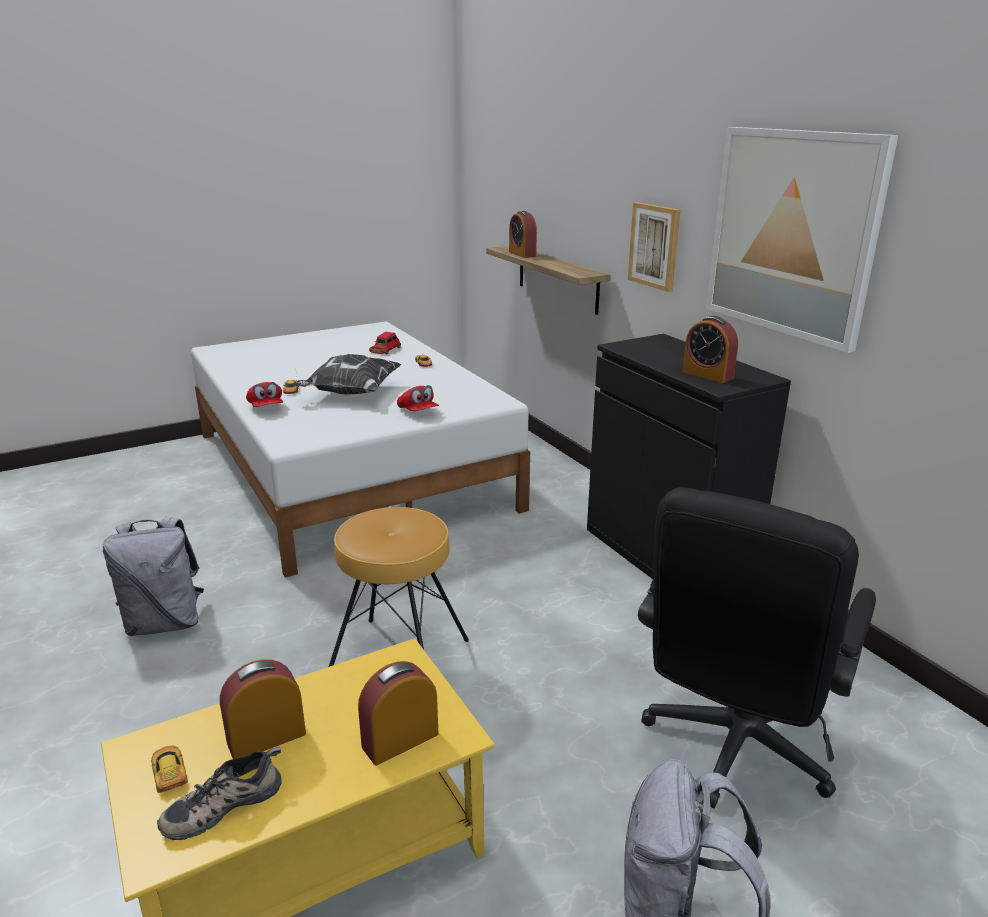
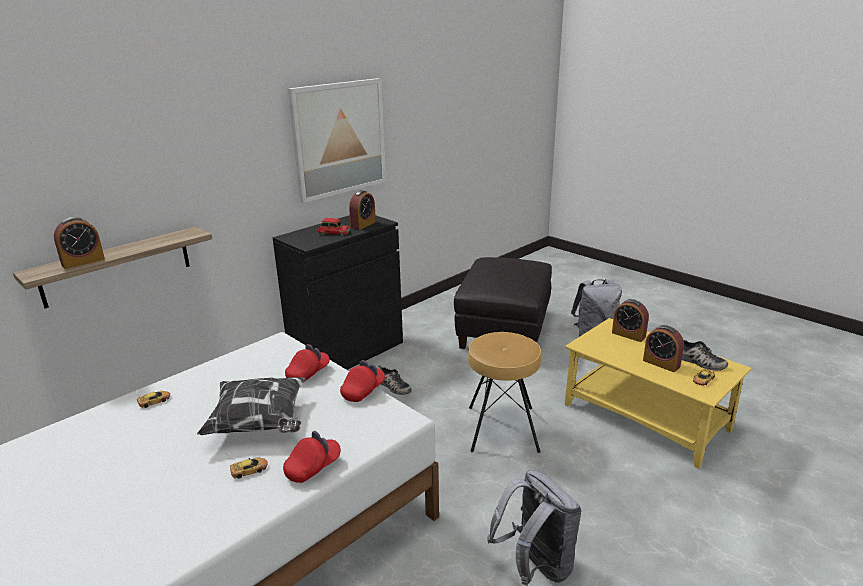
camera: 105 degrees left, 0 degrees up
(359, 432) = (363, 391): none -> red cap
(385, 349) = (83, 442): red toy car -> red toy car (334, 232)
(554, 582) = (393, 386): none -> shoe
(655, 246) = (240, 184): picture -> none
(733, 751) = (504, 330): black office chair -> black ottoman

